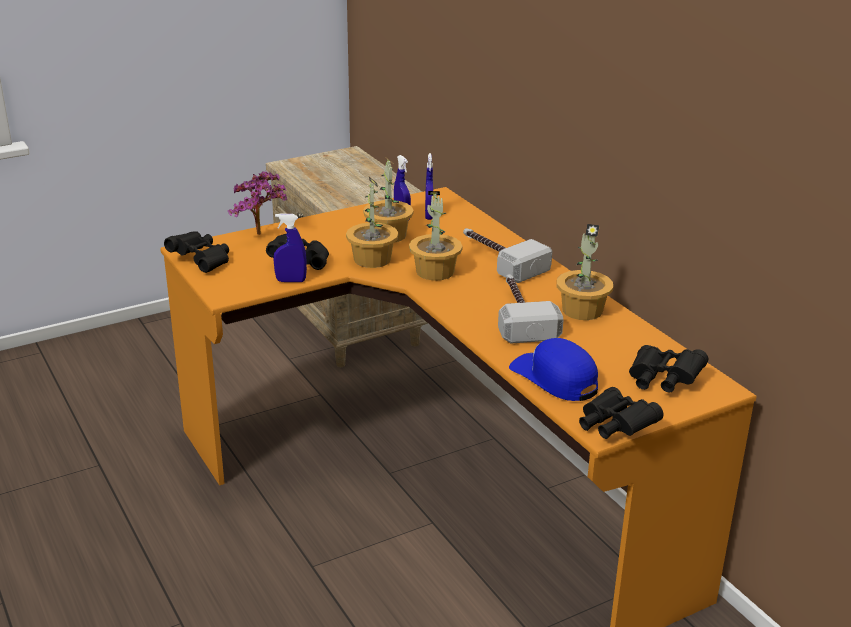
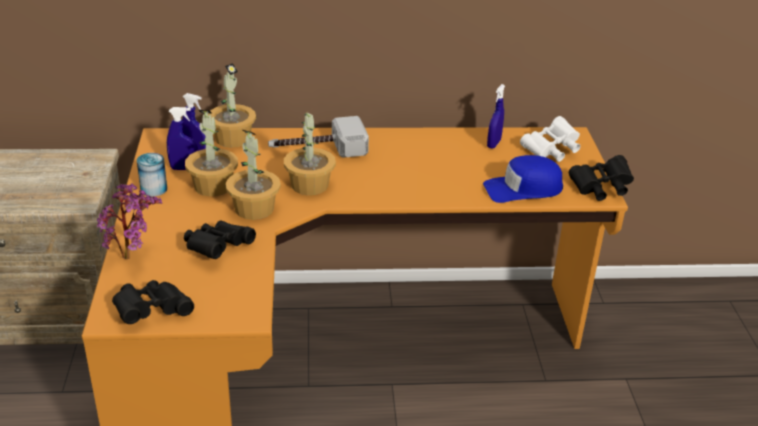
camera: 65 degrees left, 5 degrees up
(291, 281) = (254, 266): blue spray bottle -> blue spray bottle (493, 144)
(359, 216) = (154, 189): none -> can
(520, 315) = (419, 171): hammer -> none
(582, 310) = (431, 144): potted plant -> potted plant (232, 138)
(662, 381) = (551, 150): black binoculars -> white binoculars

